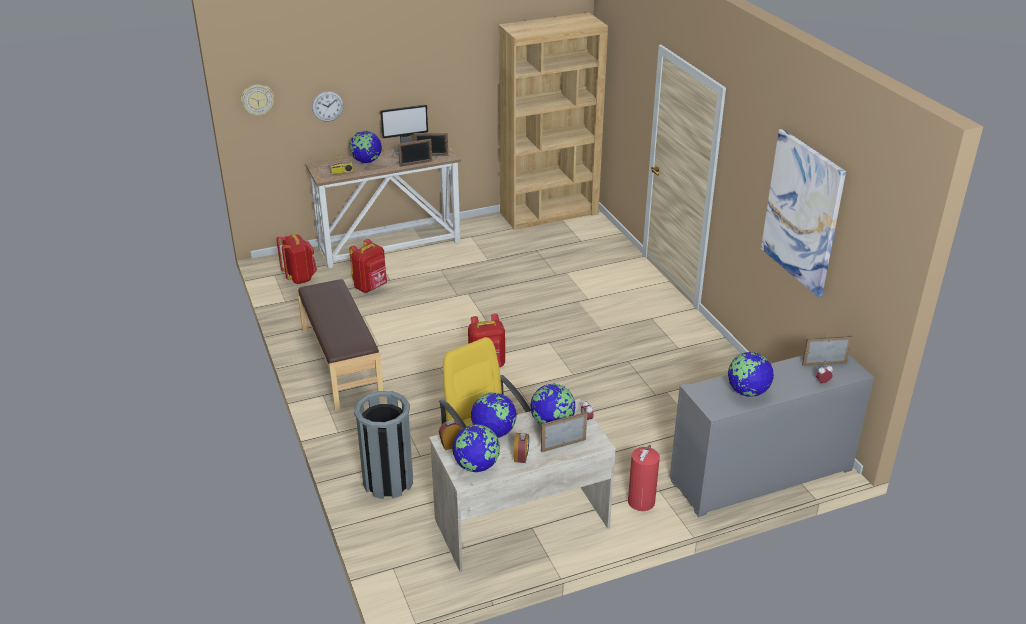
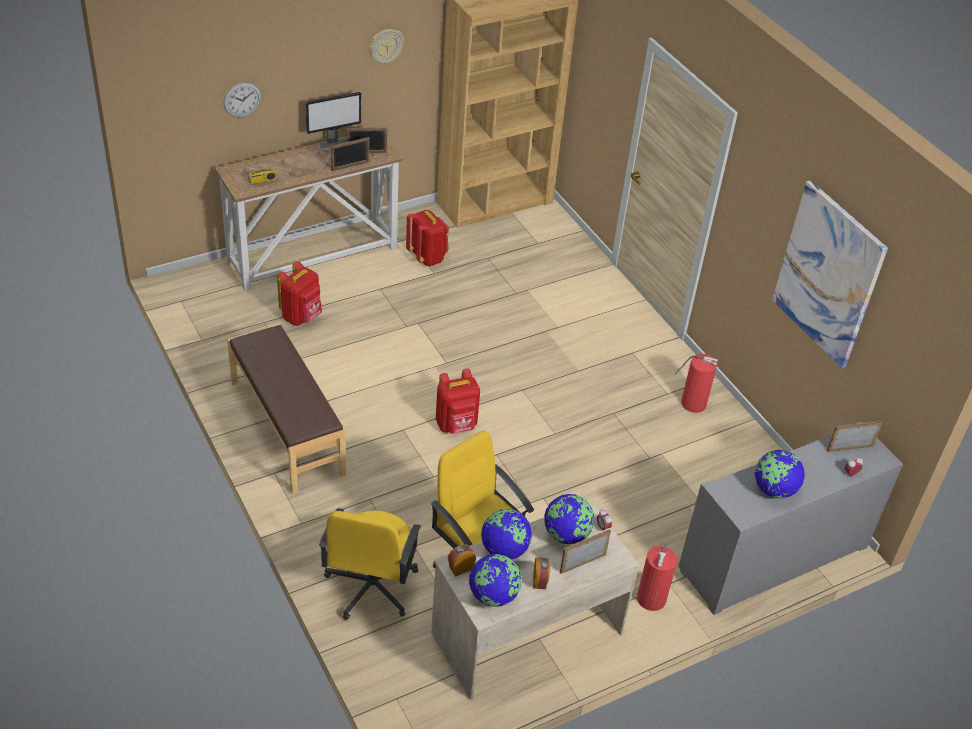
camera: 10 degrees left, 10 degrees up
(257, 100) = (158, 99): wall clock -> wall clock (385, 46)
(300, 278) = (213, 305): red backpack -> red backpack (427, 257)
(366, 161) = (289, 163): globe -> none
(388, 481) = (370, 587): grey trash can -> yellow office chair
(700, 355) = (692, 402): none -> fire extinguisher

